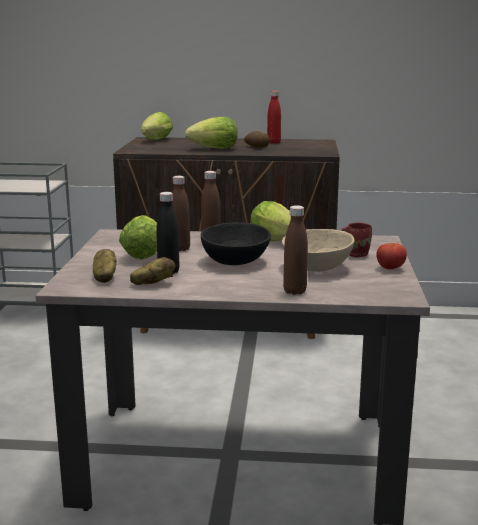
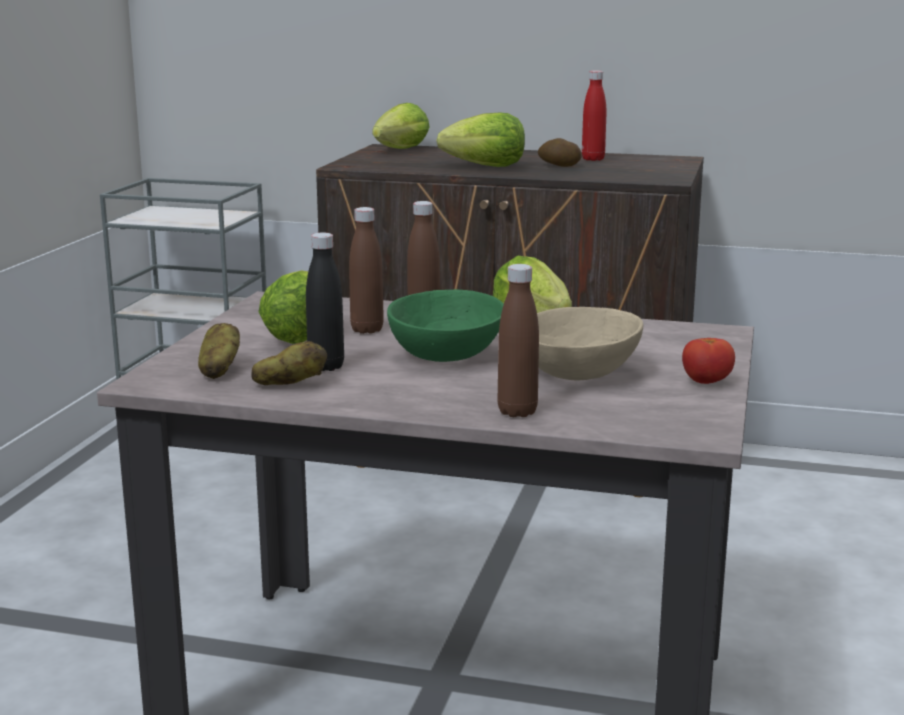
camera: 10 degrees right, 0 degrees up
(234, 260) = (445, 354): black bowl -> green bowl
(356, 254) = (660, 354): red mug -> none

